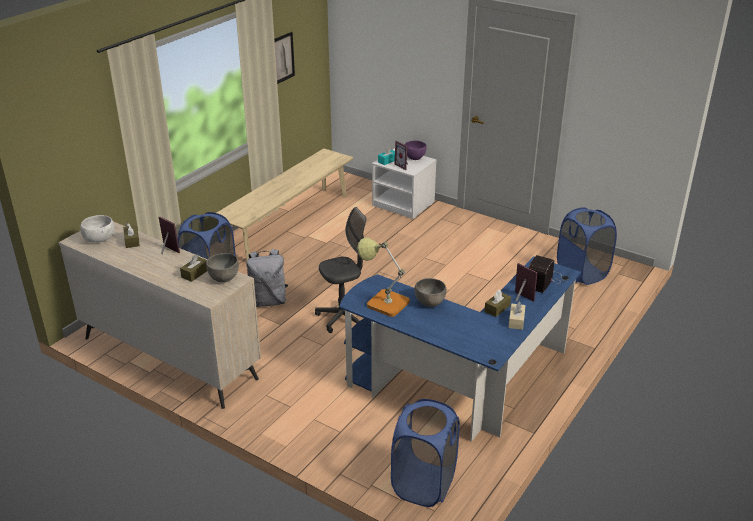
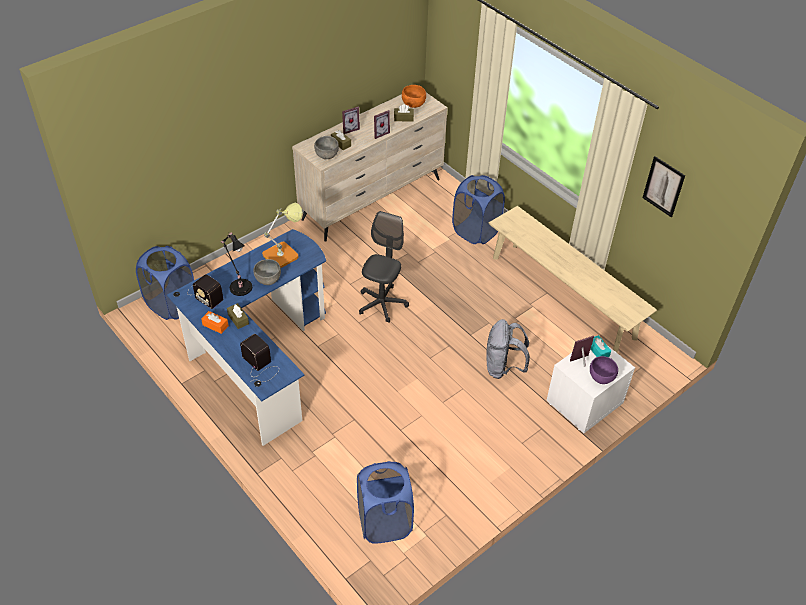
camera: 105 degrees right, 15 degrees up
(99, 239) = (413, 103): white bowl -> orange bowl
(268, 301) = (426, 261): grey backpack -> grey backpack (503, 367)
(343, 318) = (382, 304): grey office chair -> grey office chair turned 150 degrees counterclockwise
(450, 319) = (240, 286): none -> black table lamp
(478, 341) = (204, 294): none -> radio
(516, 321) = (215, 325): beige tissue box -> orange tissue box
(520, 299) = (243, 339): picture frame -> picture frame (349, 129)

